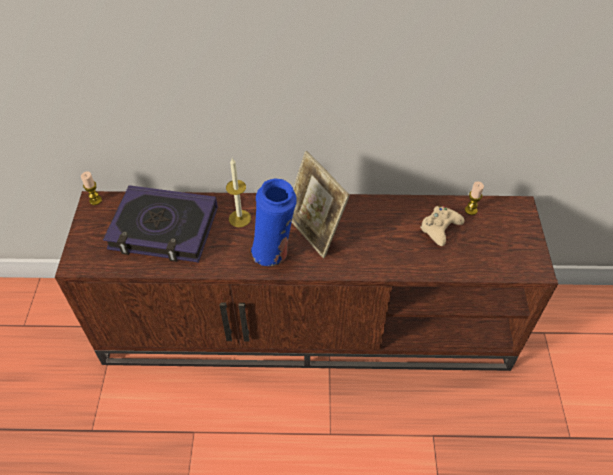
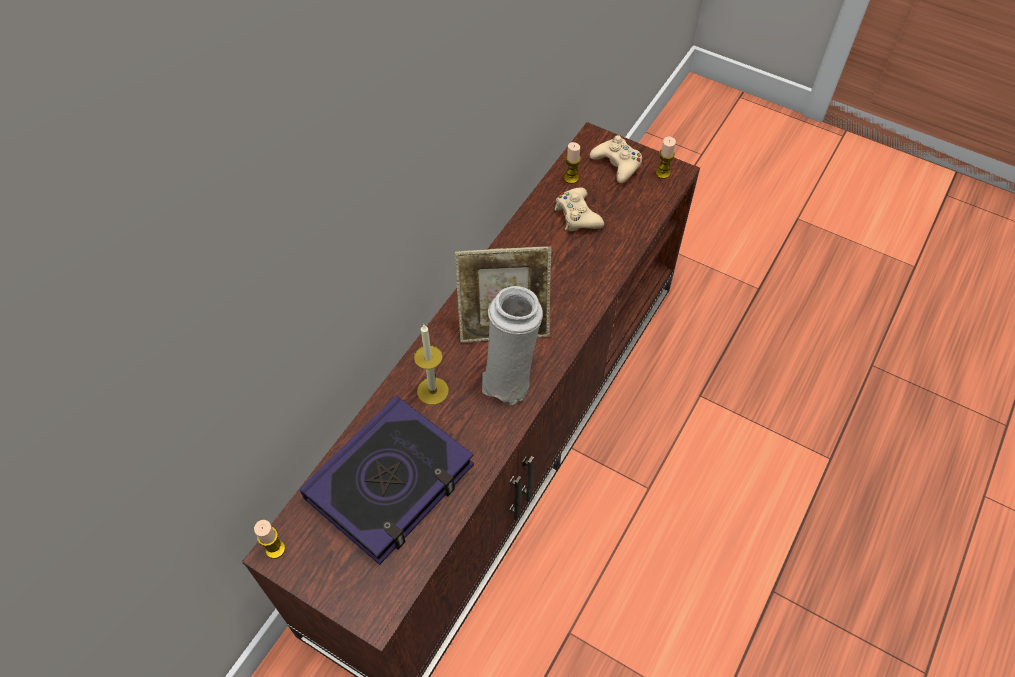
camera: 60 degrees left, 5 degrees up
(274, 252) = (510, 379): blue vase -> white vase
(509, 230) = (617, 164): none -> beige game controller
(528, 261) = (662, 173): none -> candle

